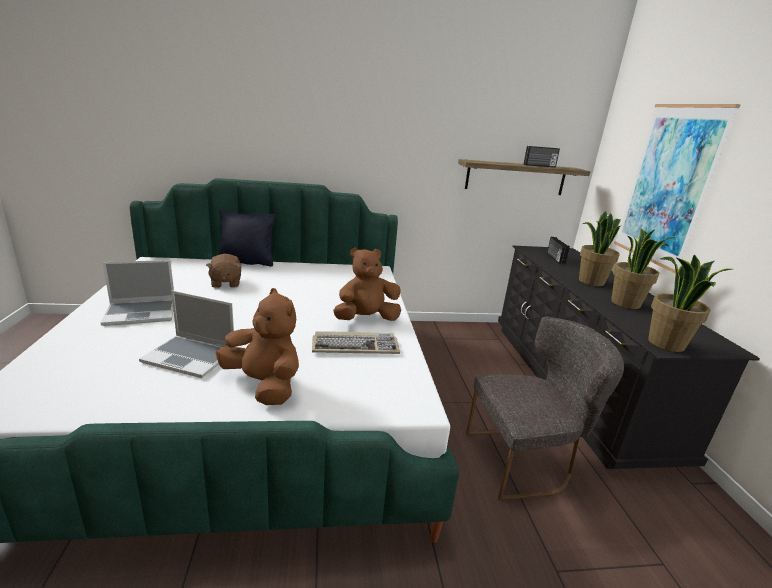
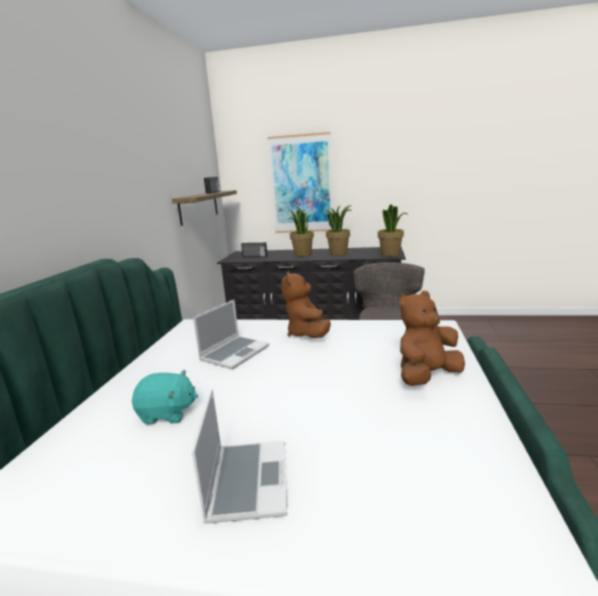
camera: 70 degrees left, 5 degrees down
(191, 357) = (381, 419): laptop -> laptop (235, 353)
(225, 283) = (167, 414): brown plush toy -> turquoise plush toy
(247, 262) = (92, 401): black pillow -> none
(356, 346) = (358, 340): keyboard -> none

